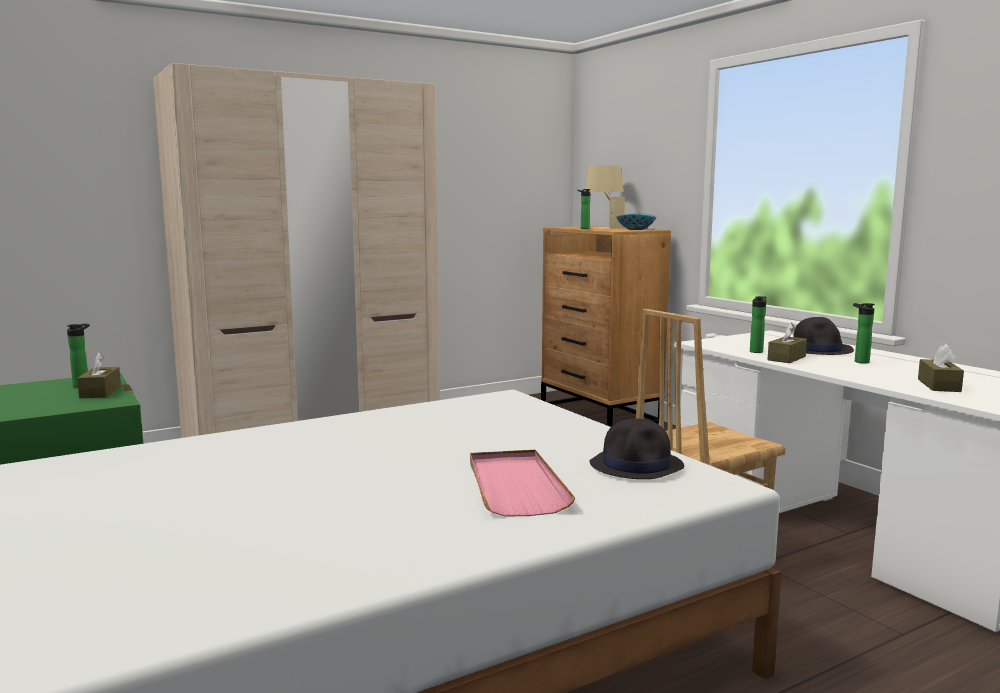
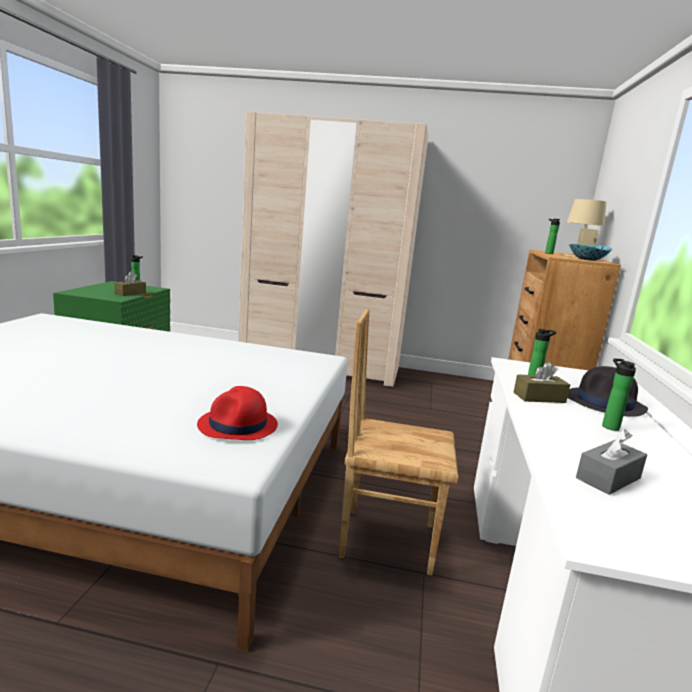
camera: 40 degrees right, 5 degrees up
(515, 486) = (140, 403): pink tray -> none
(637, 465) = (238, 426): black hat -> red hat
(938, 385) = (608, 478): brown tissue box -> grey tissue box

